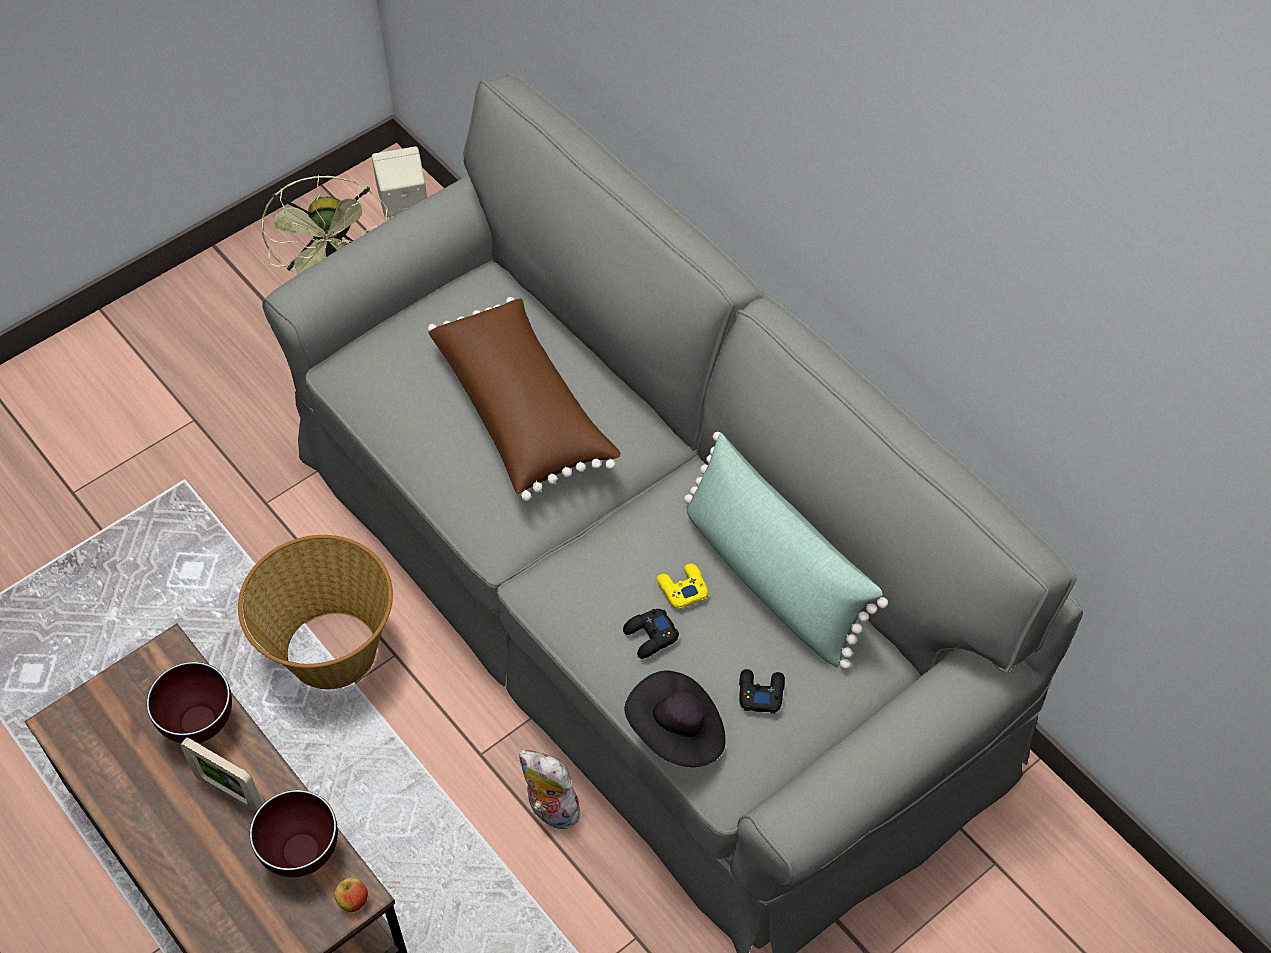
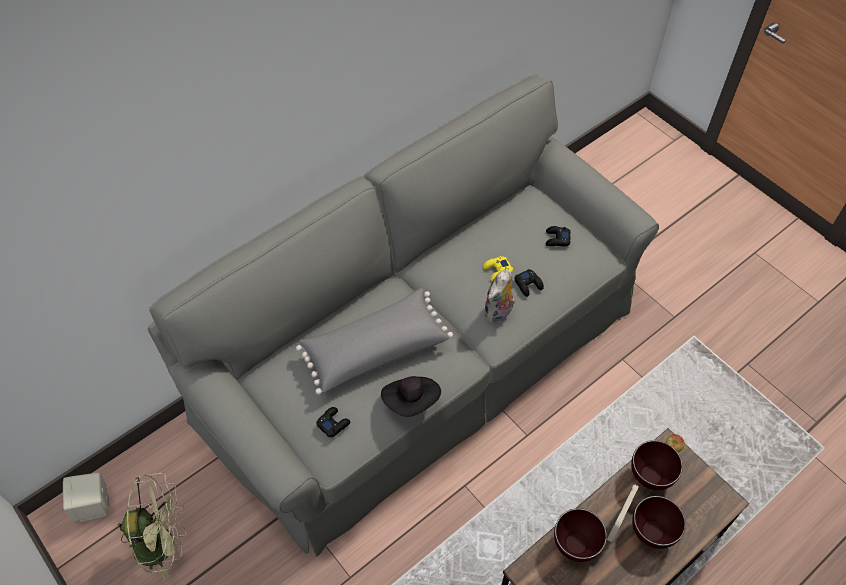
camera: 90 degrees left, 0 degrees up
(205, 842) = (650, 532): none -> brown bowl
(330, 652) = (464, 523): basket -> none
(394, 364) = (333, 423): none -> black game controller
(523, 411) = (374, 349): brown pillow -> grey pillow
(549, 810) = (557, 399): plush toy -> plush toy (498, 314)
(677, 733) = (584, 274): black hat -> black hat (411, 401)
(772, 578) = (487, 233): green pillow -> none

